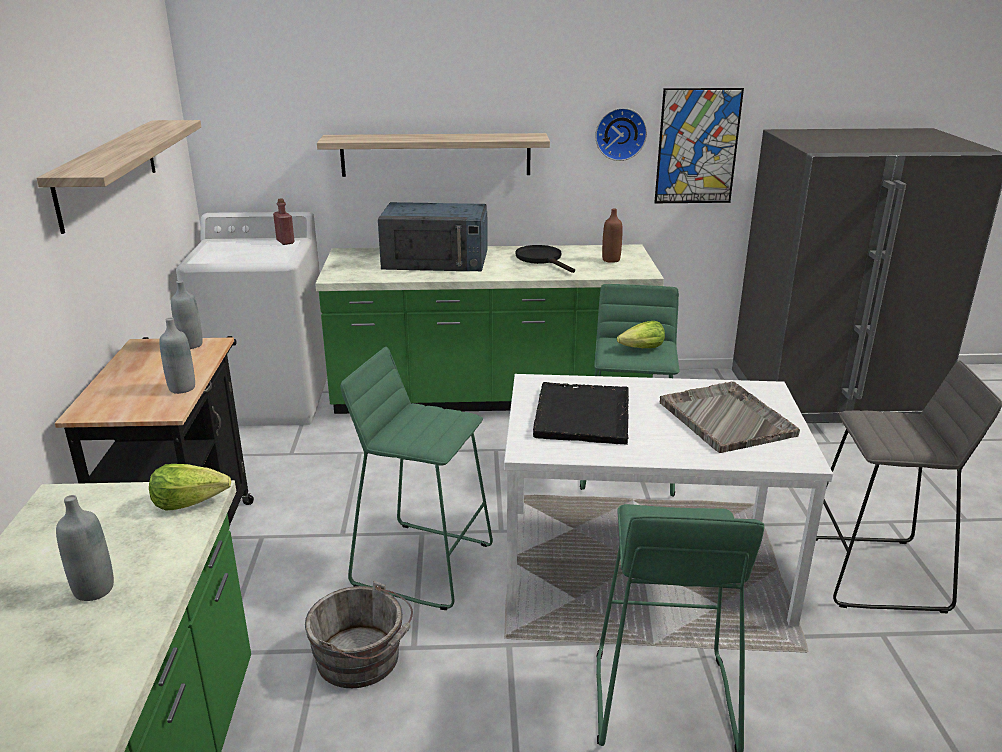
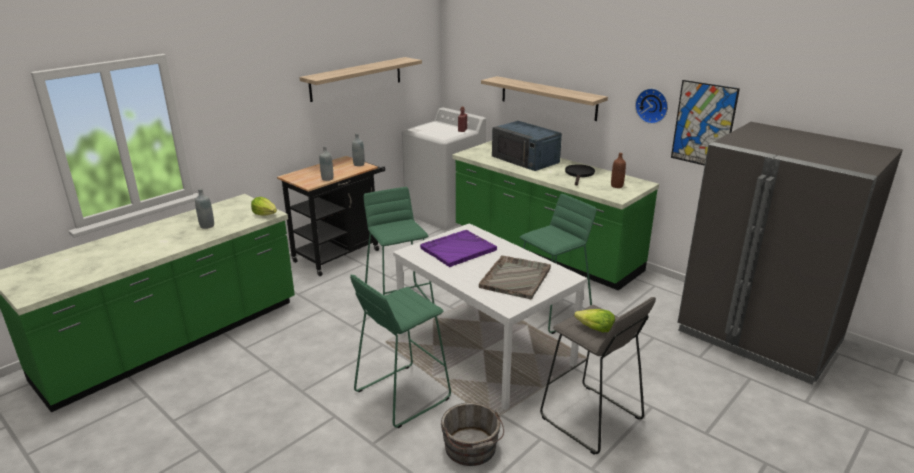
camera: 45 degrees right, 0 degrees up
(362, 659) = (331, 320): grey bucket -> grey bucket (471, 449)
(582, 415) = (457, 249): black tray -> purple tray
(642, 349) = (556, 237): lettuce -> lettuce (595, 329)

